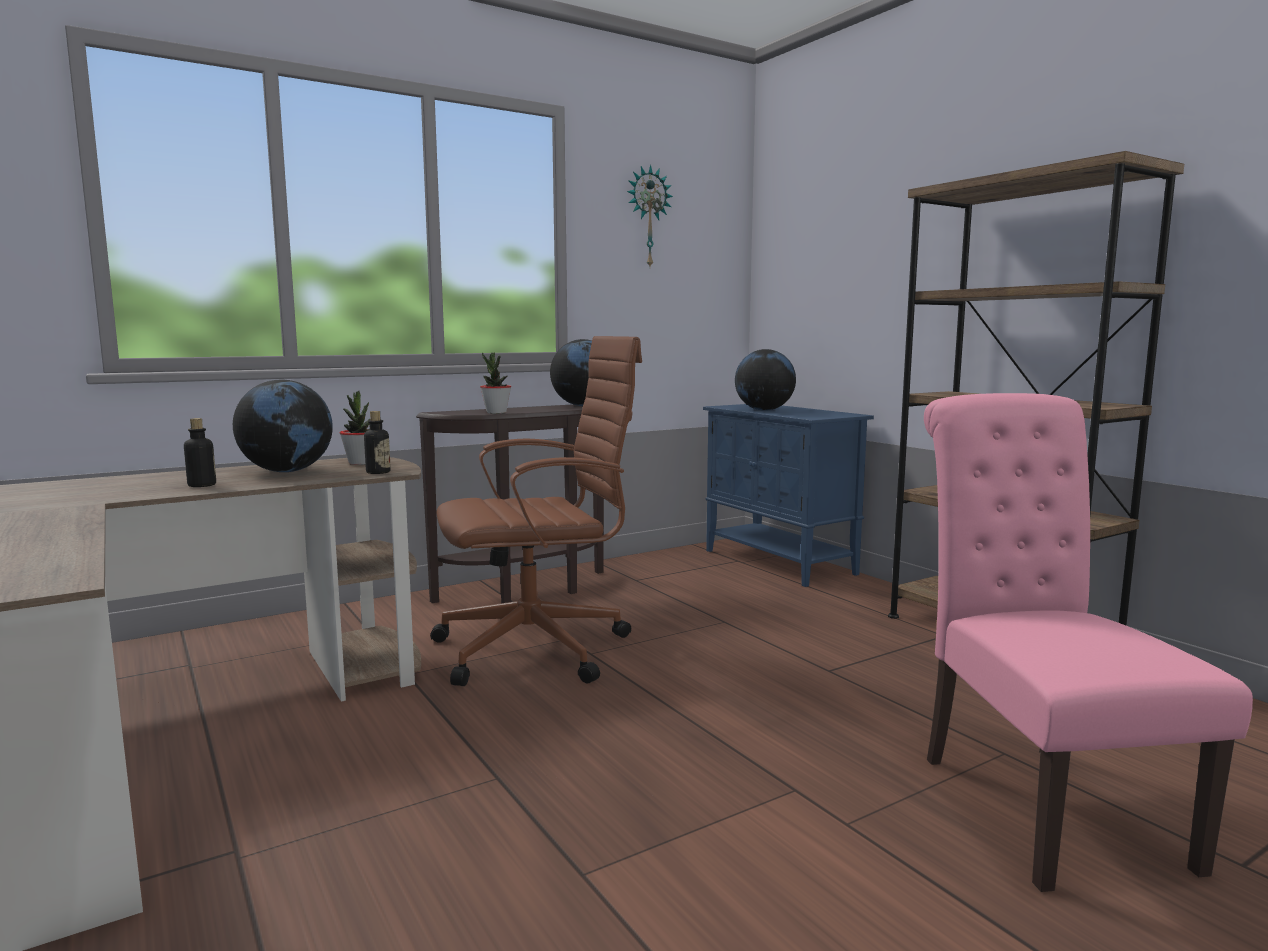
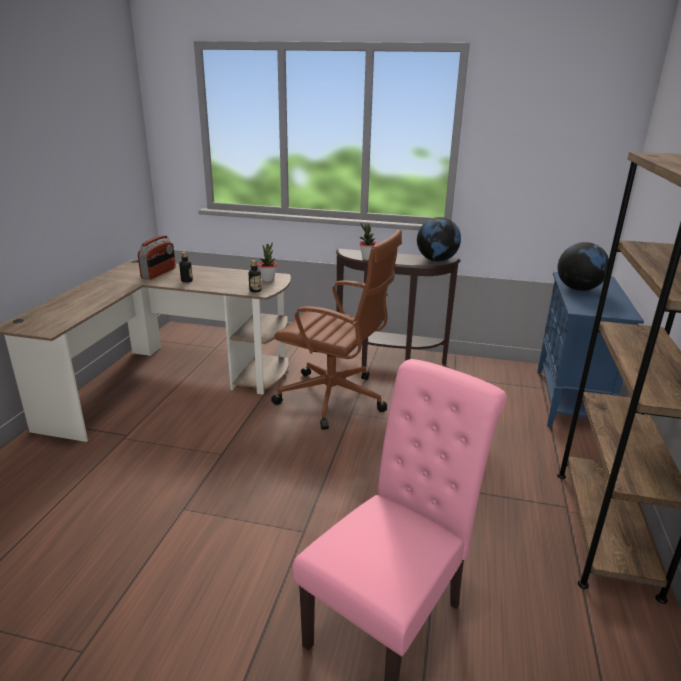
camera: 45 degrees right, 15 degrees up
(99, 489) = (159, 273): none -> radio
(287, 471) = (230, 278): globe -> none
(647, 217) = (534, 122): wall clock -> none

